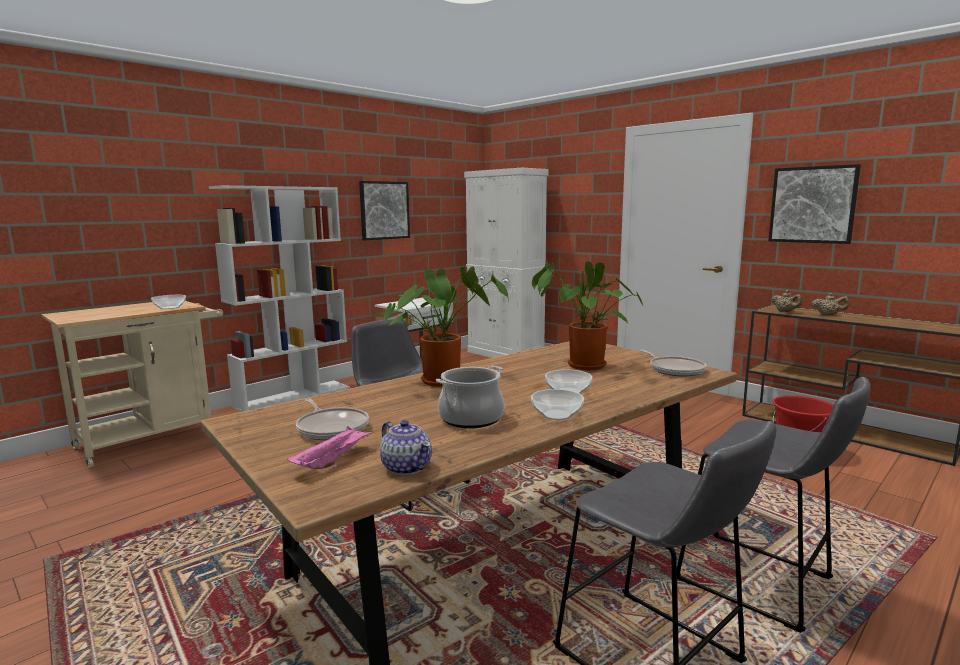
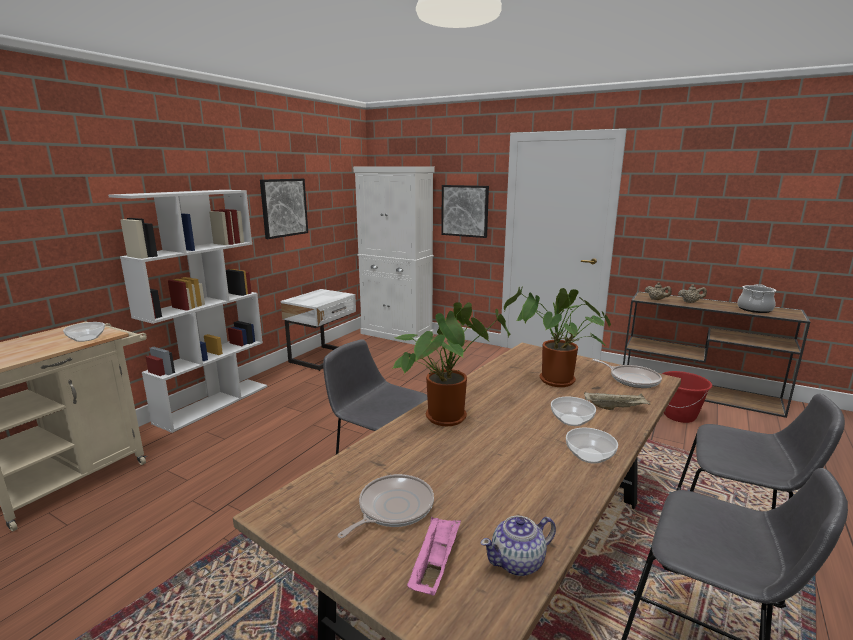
camera: 15 degrees left, 5 degrees up
(332, 428) = (392, 508): frying pan -> frying pan turned 90 degrees counterclockwise
(406, 467) = (518, 562): teapot -> teapot turned 120 degrees clockwise
(471, 418) = (518, 472): cooking pot -> cooking pot (754, 309)
(627, 387) = (615, 408): none -> beige tray
(812, 205) = (675, 210): picture -> picture (465, 211)

